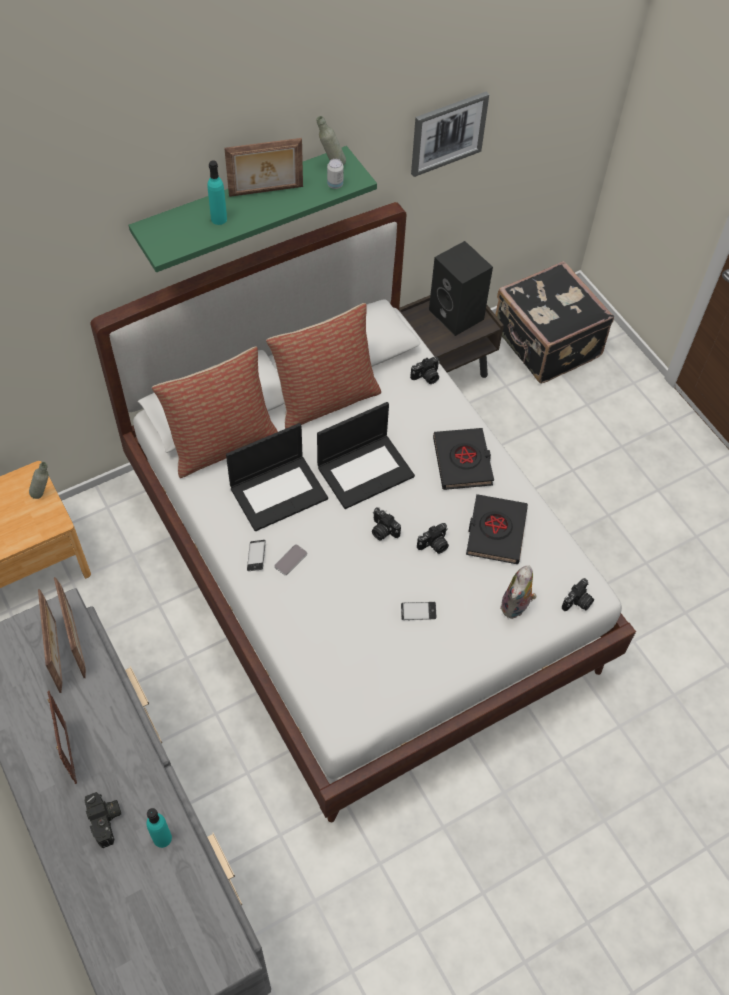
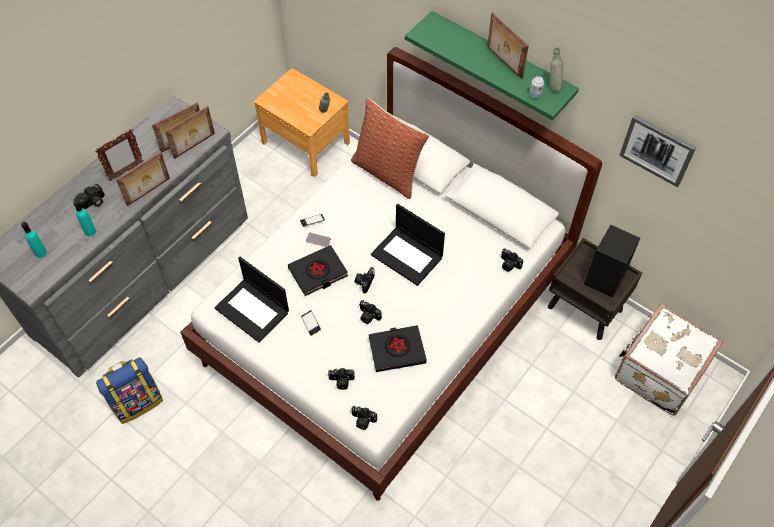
camera: 70 degrees right, 0 degrees up
(131, 731) = (149, 192): none -> picture frame
(219, 219) = (464, 49): turquoise bottle -> turquoise bottle (41, 253)
(279, 492) = (366, 215): laptop -> laptop (253, 310)
(326, 399) = (455, 213): pillow -> none
(350, 932) = (137, 401): none -> backpack
(463, 462) = (446, 311): black book -> black book (318, 273)
(516, 607) = (341, 382): plush toy -> camera
(545, 344) = (658, 371): black suitcase -> white suitcase

